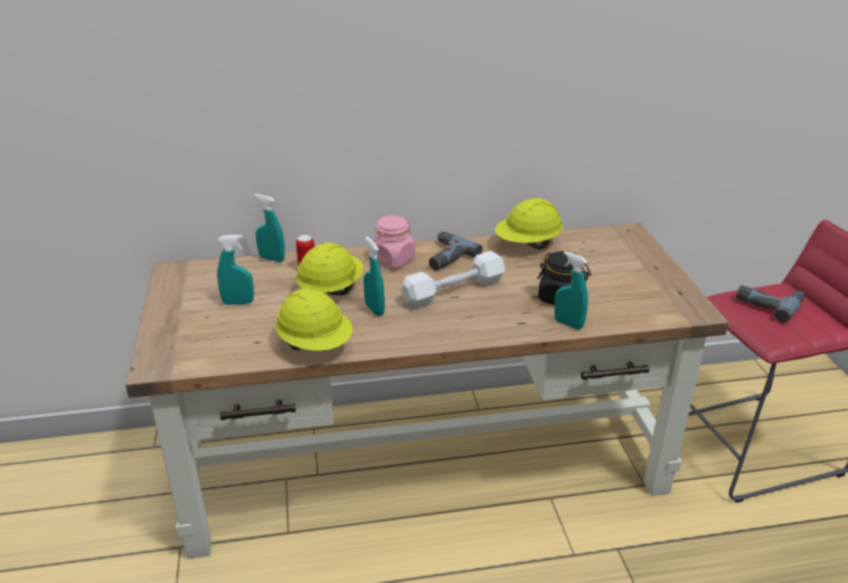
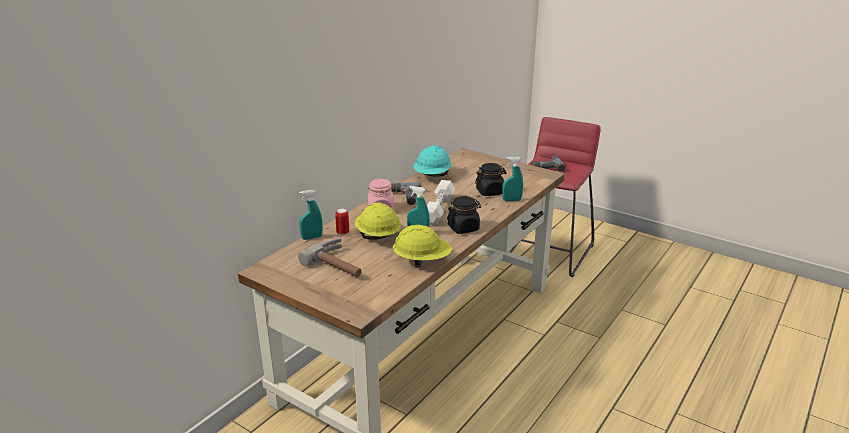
camera: 45 degrees left, 5 degrees down
(238, 302) = (340, 265): turquoise spray bottle -> hammer
(436, 329) = (463, 228): none -> black jar
(528, 245) = (432, 176): yellow hard hat -> turquoise hard hat

